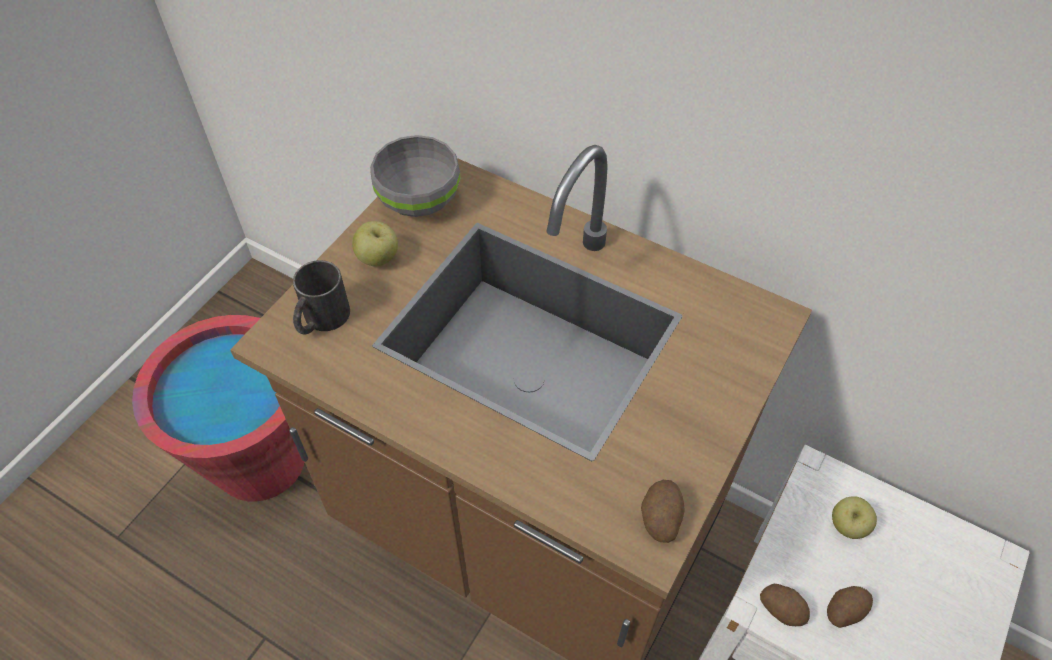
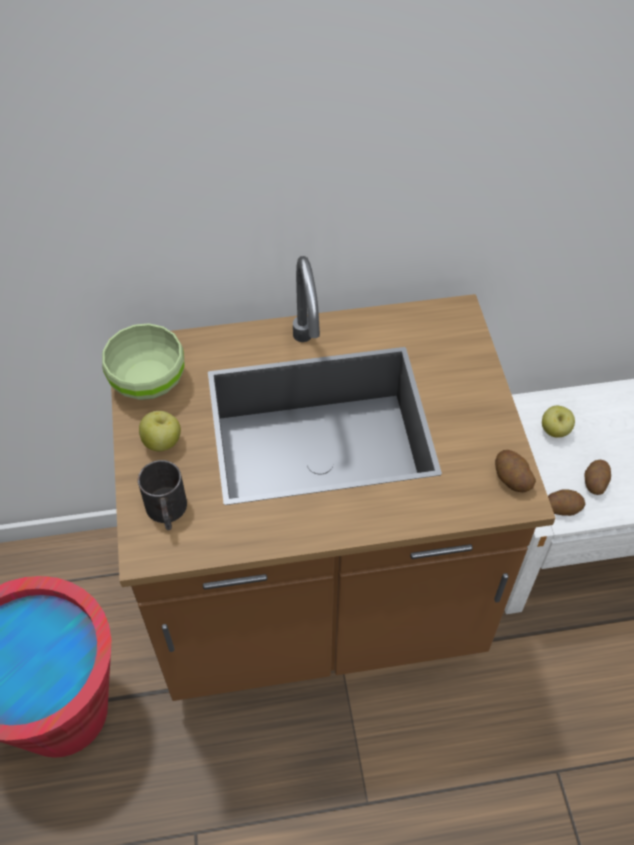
camera: 40 degrees left, 0 degrees up
(419, 200) = (148, 381): grey bowl -> green bowl

